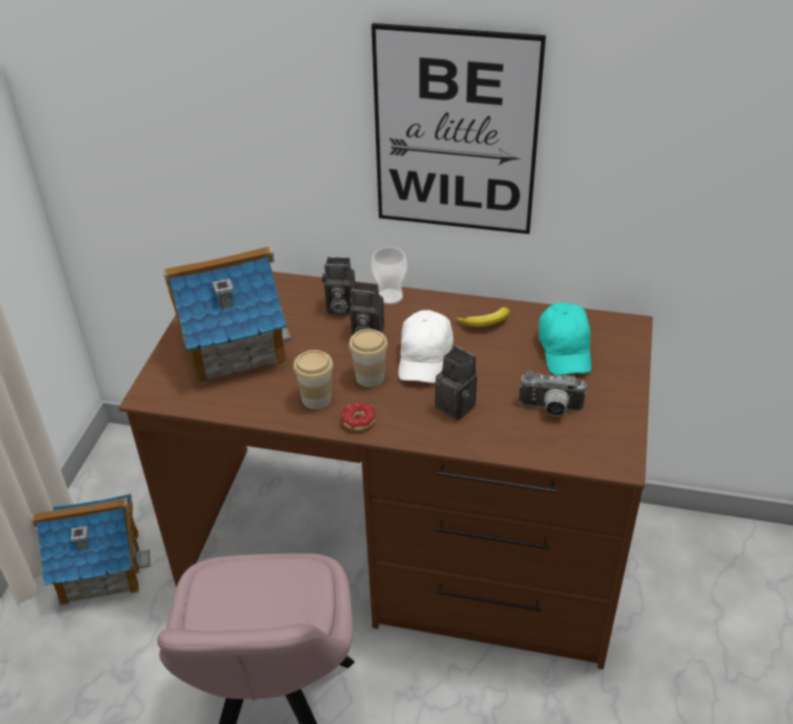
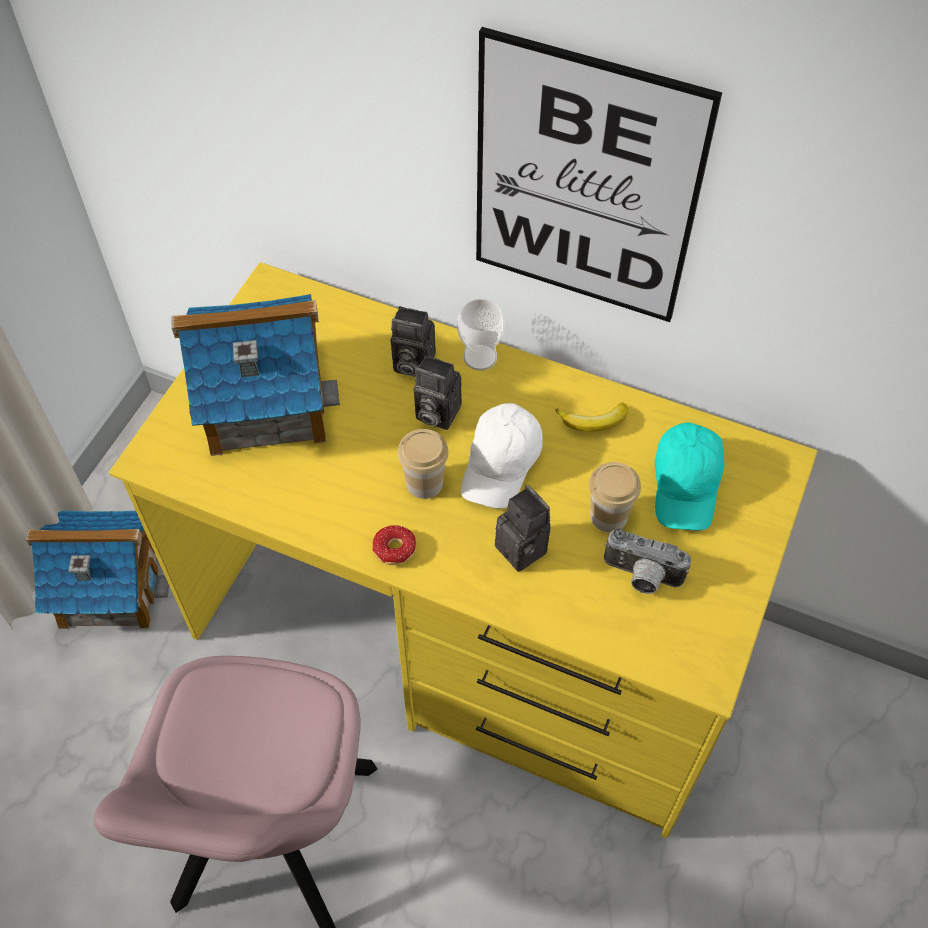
camera: 10 degrees right, 15 degrees up
(316, 399) = (350, 504): cup -> cup (608, 516)
(404, 550) = (467, 632): brown desk -> yellow desk

